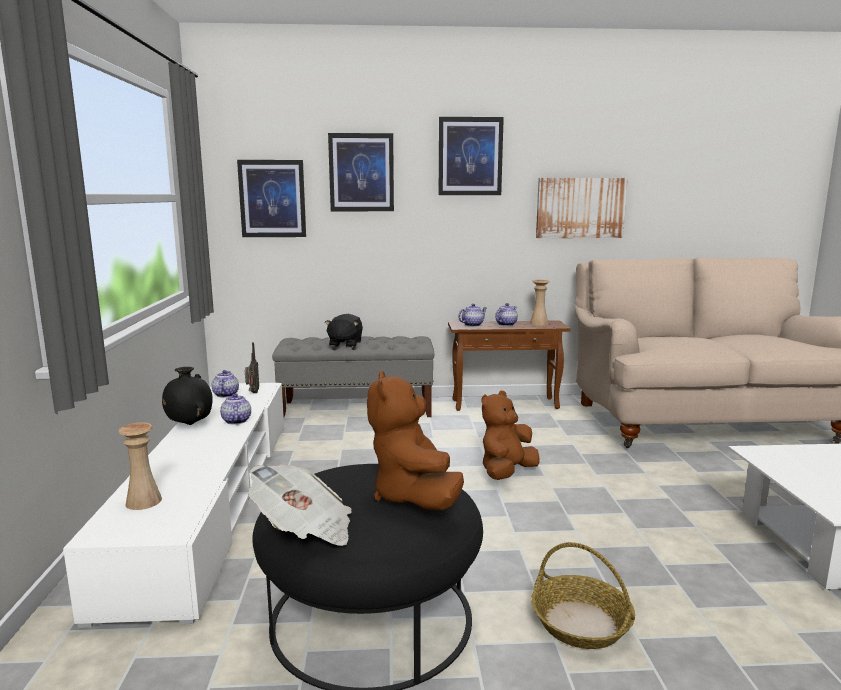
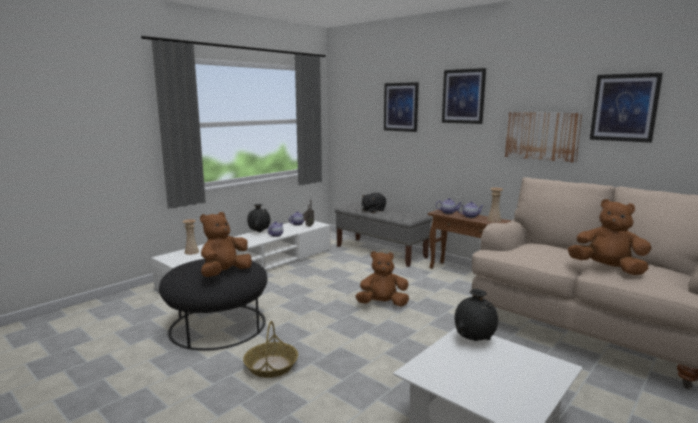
camera: 45 degrees right, 0 degrees up
(272, 199) = (358, 121): picture -> picture (624, 107)
(304, 529) = (176, 269): newspaper -> none
(759, 344) = (607, 268): none -> brown plush toy
(778, 456) = (474, 340): none -> black vase

